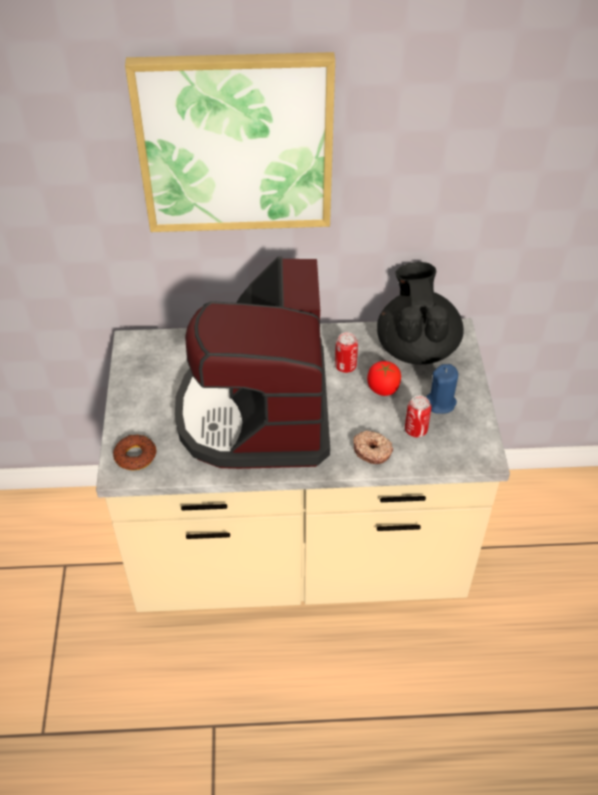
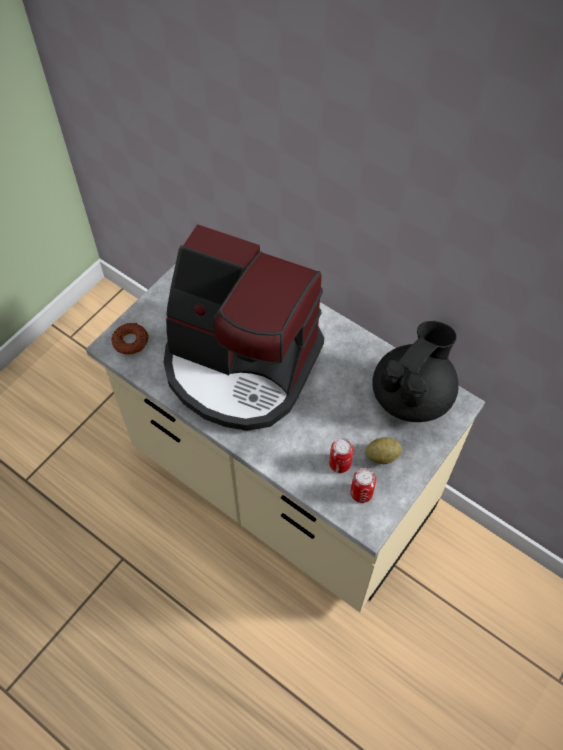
camera: 40 degrees right, 10 degrees up
(235, 144) = (312, 140): picture -> none
(257, 411) = (240, 365): coffee machine -> coffee machine turned 105 degrees counterclockwise
(345, 366) = (340, 373): can -> can (361, 493)
(372, 450) = (290, 456): donut -> none
(382, 389) = (348, 412): tomato -> none
(440, 403) = (382, 456): blue candle -> potato

